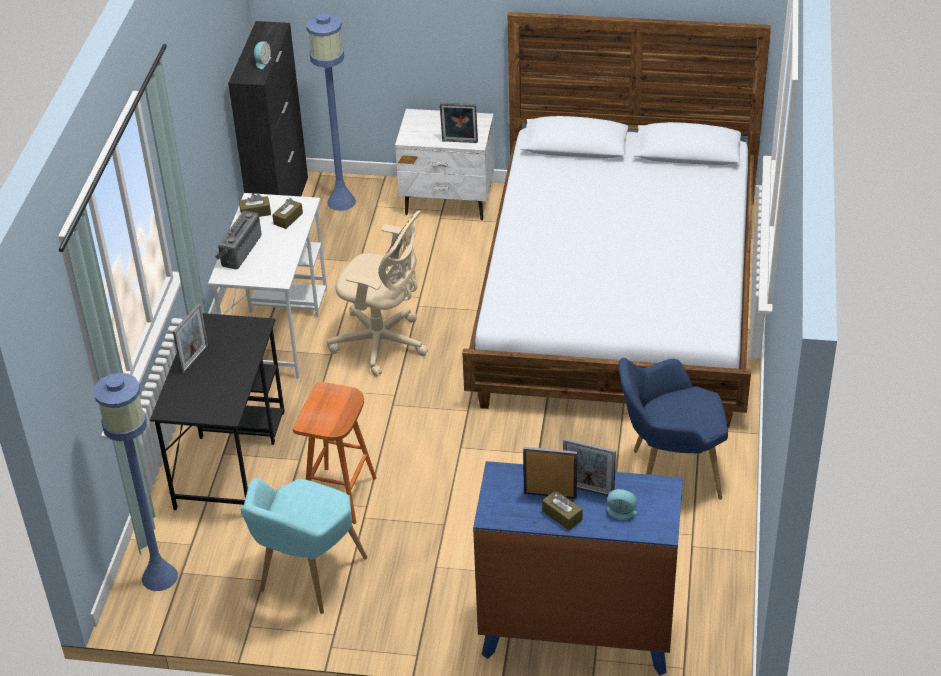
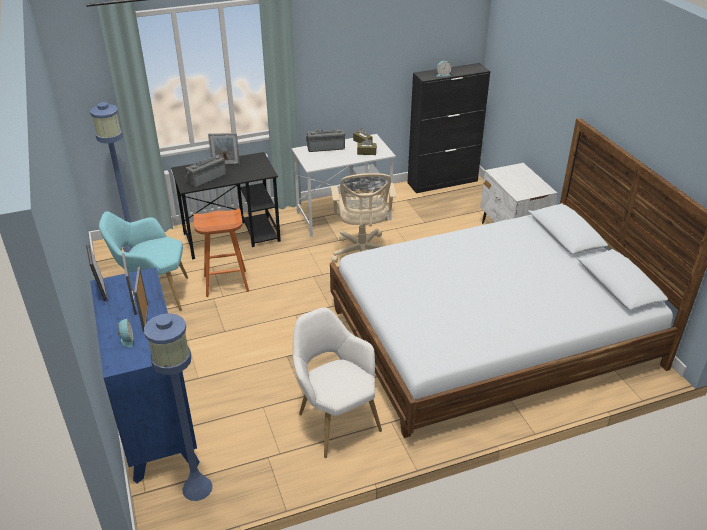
camera: 60 degrees right, 5 degrees down
(219, 390) = (206, 178): none -> radio
(341, 201) = (469, 198): blue floor lamp -> blue floor lamp (197, 488)
(459, 142) = (513, 190): picture frame -> picture frame (101, 291)
(562, 515) = (114, 313): brown tissue box -> none
(669, 472) = (335, 420): blue armchair -> white armchair

